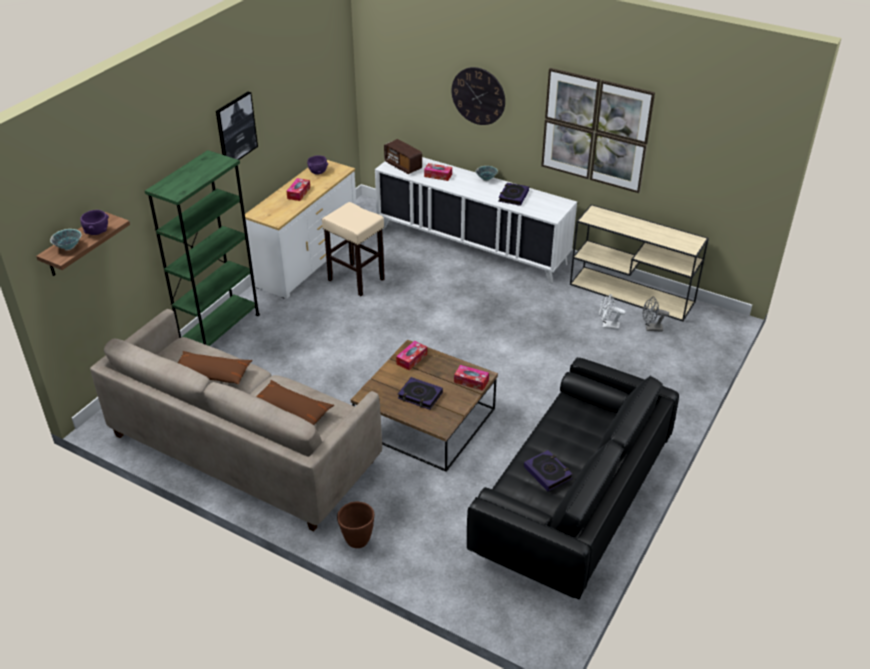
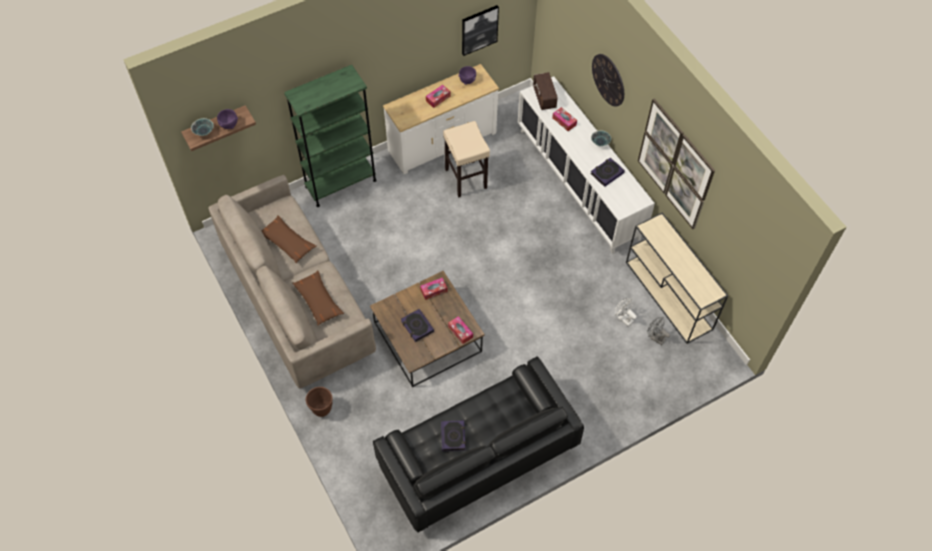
camera: 30 degrees right, 20 degrees up
(236, 129) = (385, 48): picture -> picture (479, 29)

